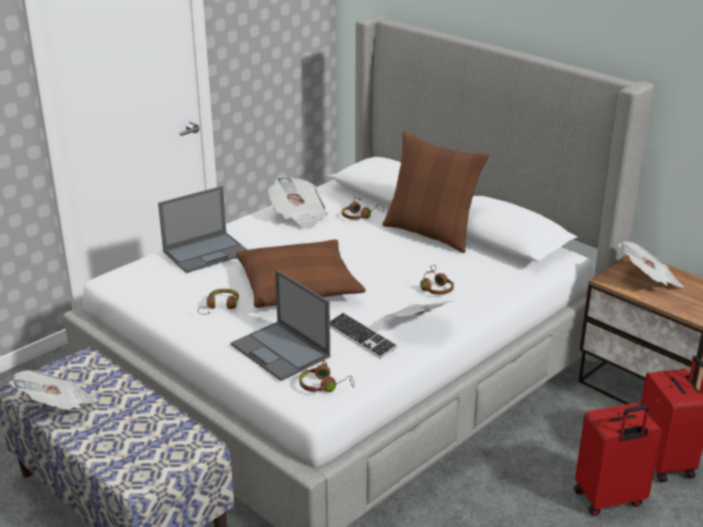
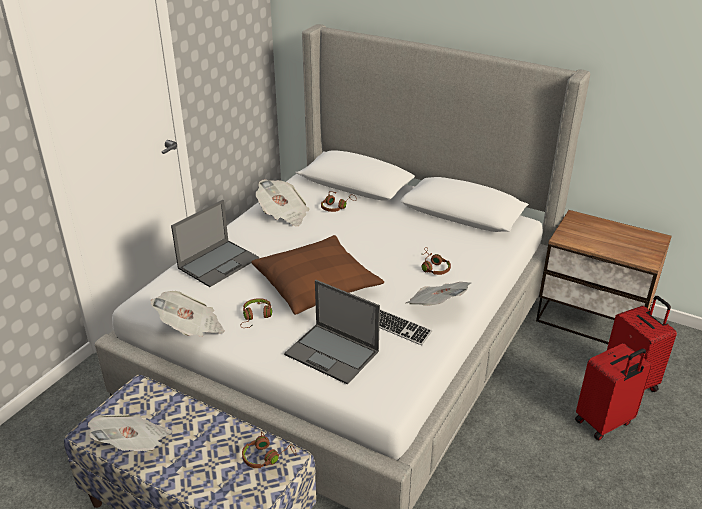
camera: 15 degrees left, 5 degrees up
(325, 385) = (387, 382): brown headphones -> brown headphones (267, 456)
(430, 233) = (403, 216): brown pillow -> none
(648, 280) = (594, 234): newspaper -> newspaper (191, 328)

